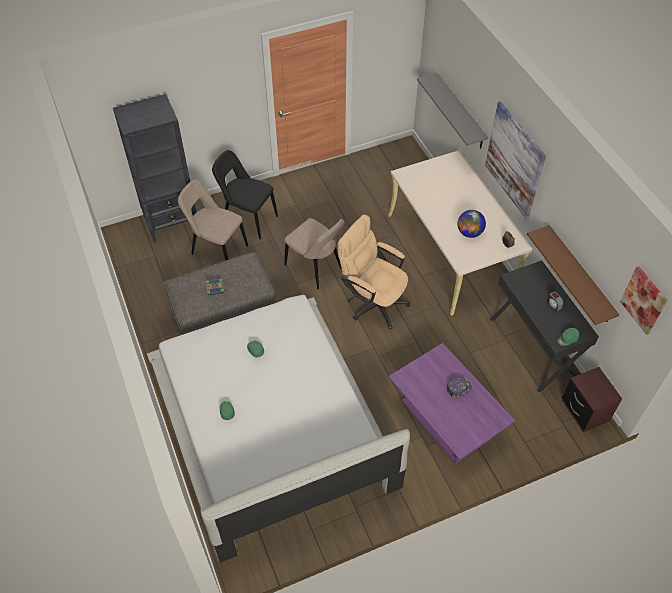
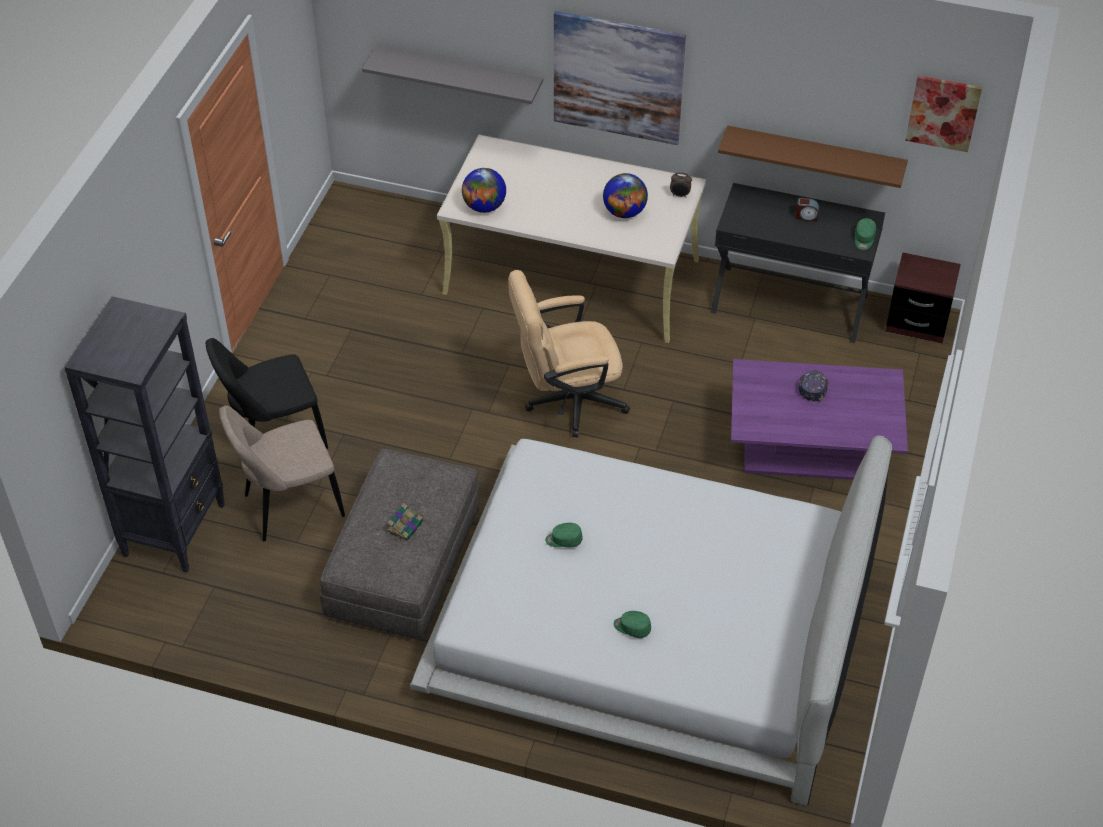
camera: 50 degrees left, 5 degrees down
(315, 268) = (447, 423): beige chair -> none
(413, 182) = (484, 207): none -> globe

